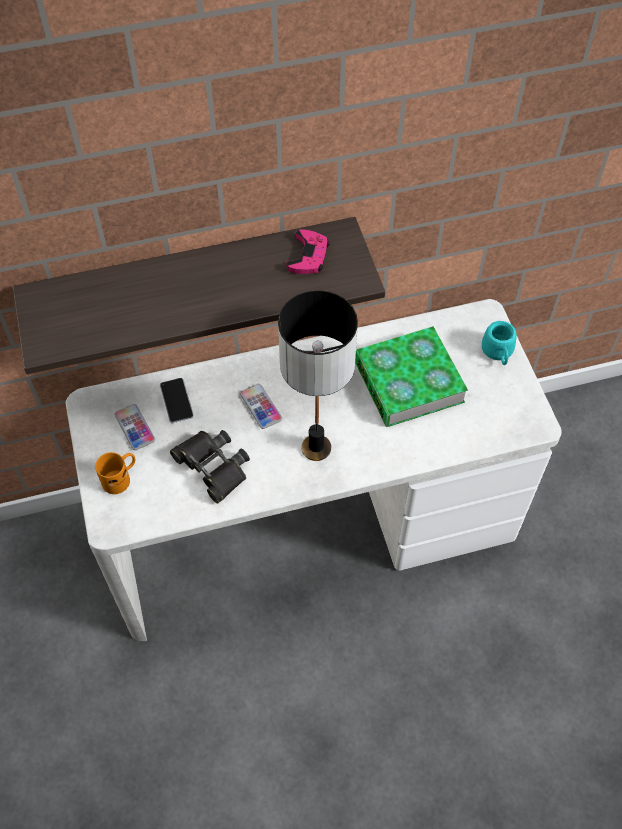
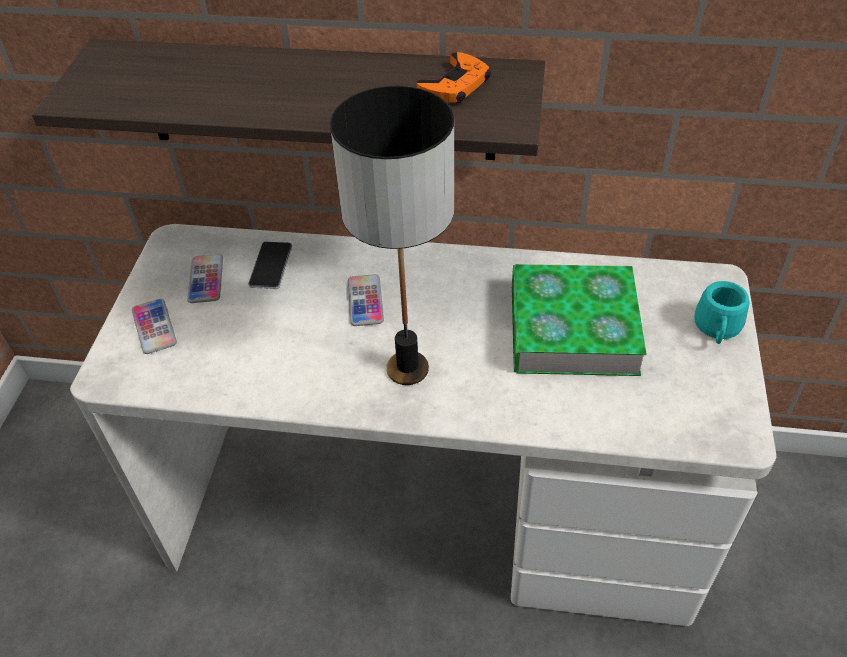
camera: 25 degrees right, 10 degrees down
(120, 477) = (154, 327): orange mug -> phone
(213, 467) = (267, 349): black binoculars -> none
(308, 256) = (455, 85): pink game controller -> orange game controller

